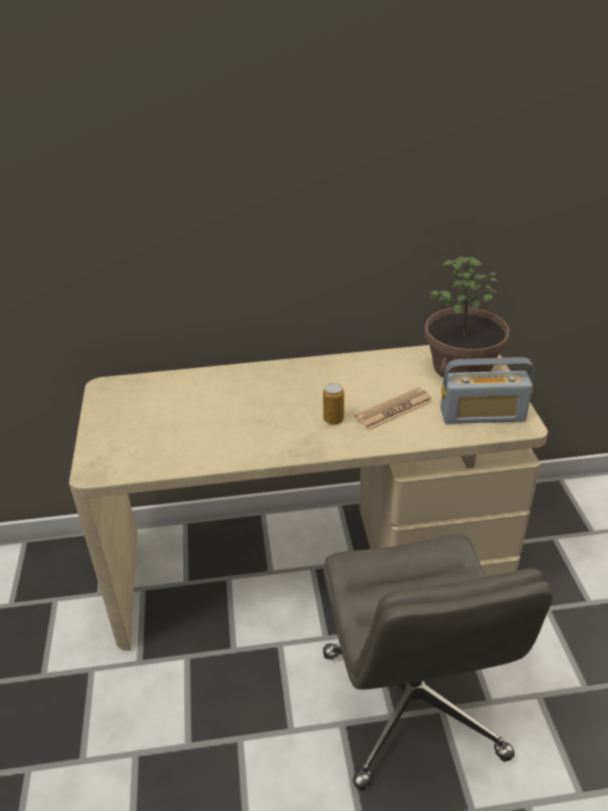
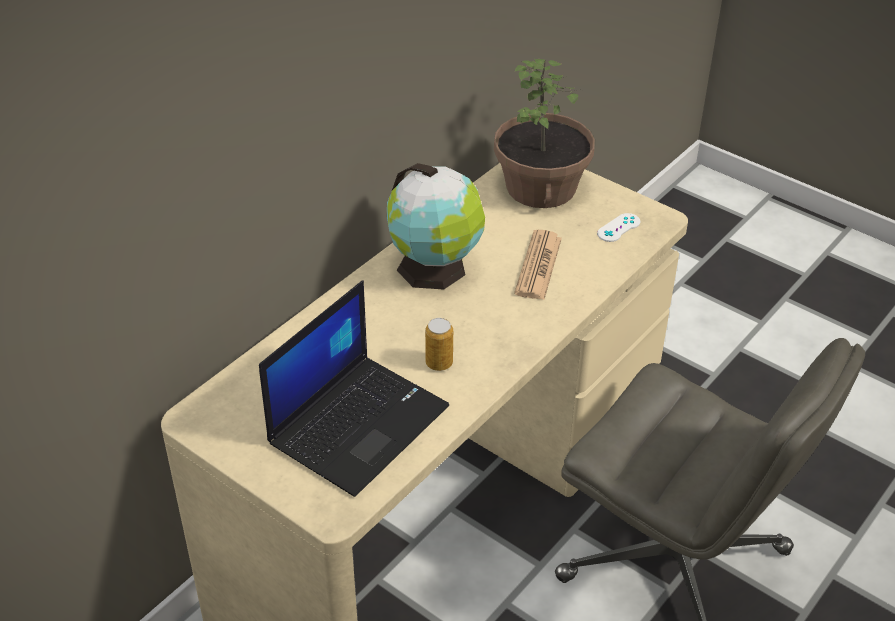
camera: 45 degrees left, 5 degrees up
(171, 435) = (358, 423): none -> laptop
(328, 380) = (435, 269): none -> globe
(333, 419) = (497, 308): can -> can (439, 363)
(482, 415) = (618, 228): radio -> white game controller

